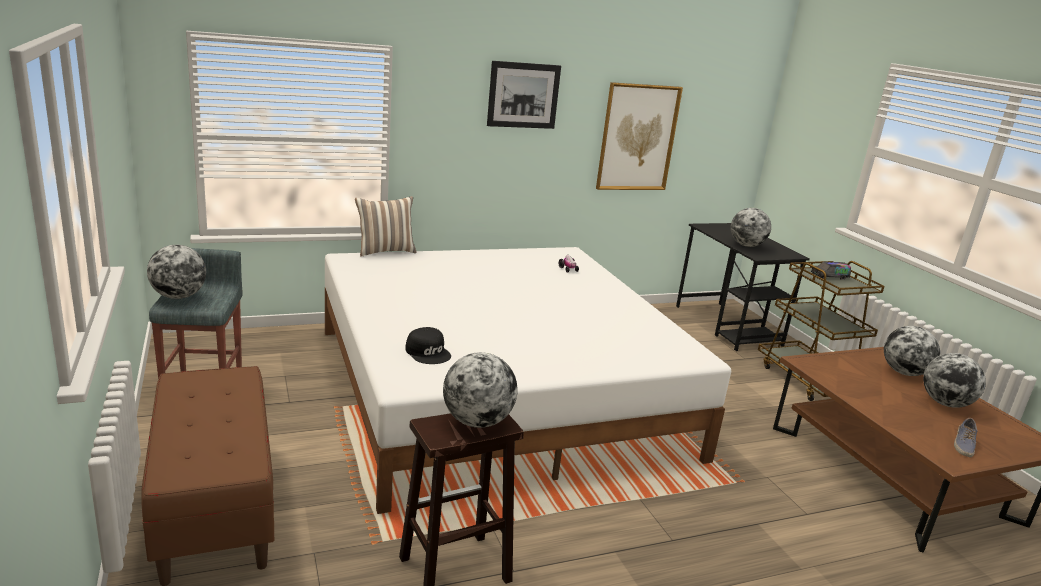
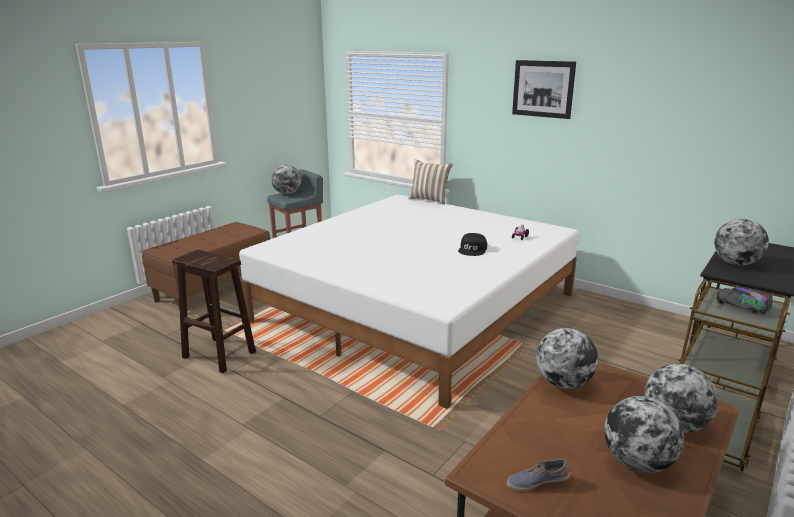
camera: 60 degrees right, 0 degrees up
(428, 352) = (309, 242): black cap -> black cap (473, 250)
(477, 422) = (212, 260): globe -> globe (563, 383)
(637, 137) = (661, 133): picture -> none

